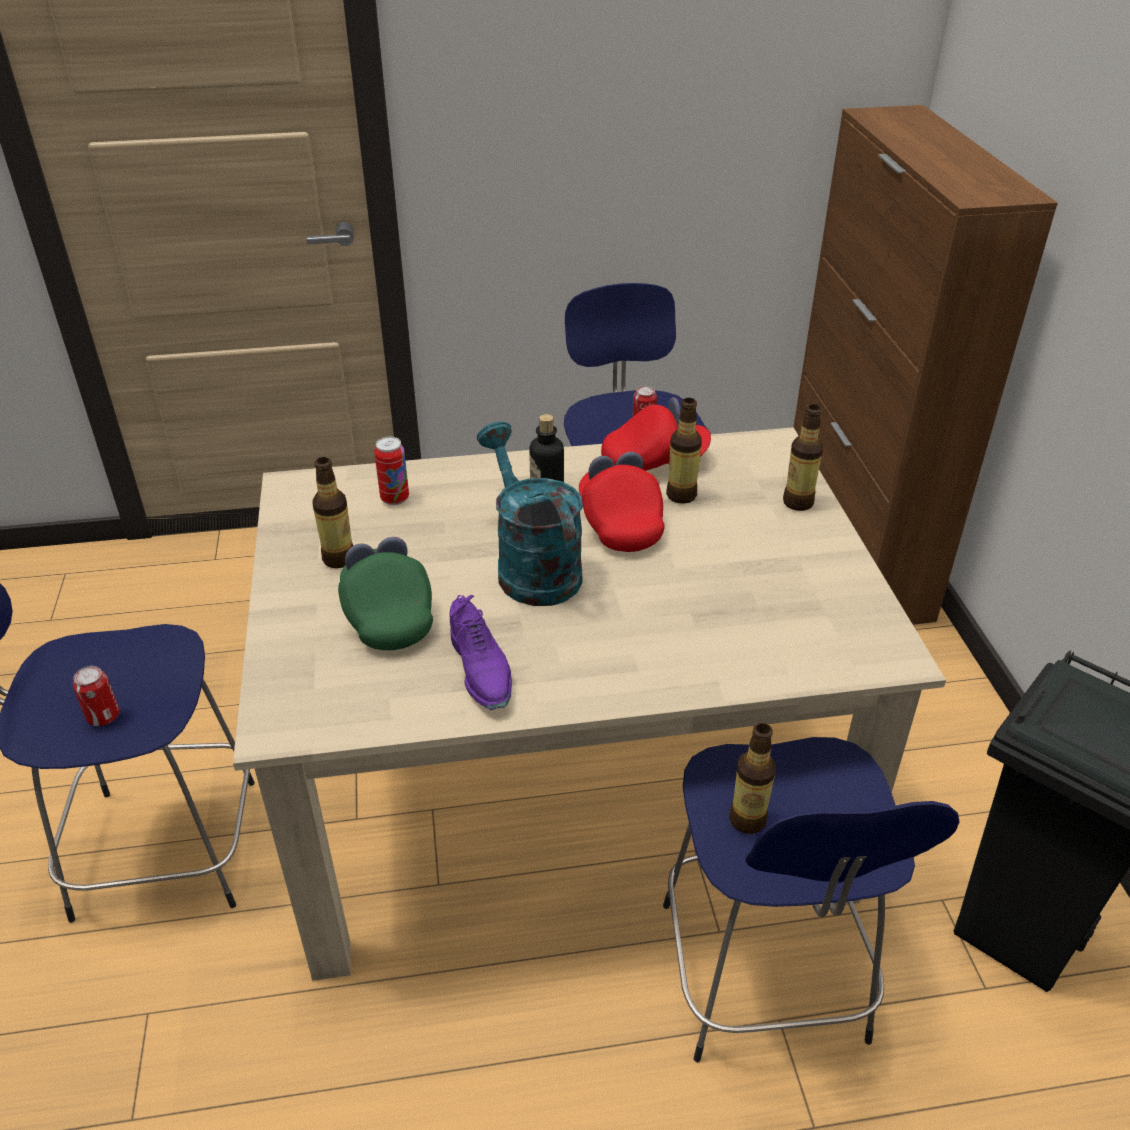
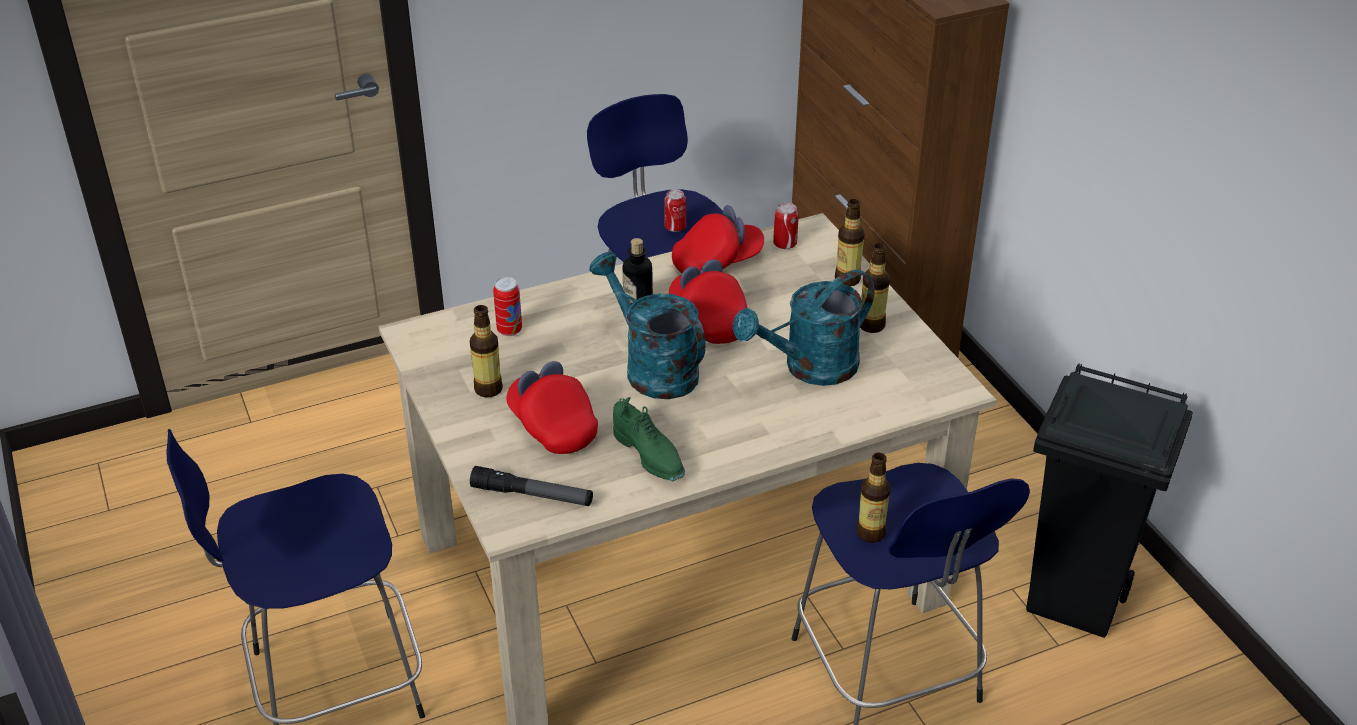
camera: 15 degrees left, 0 degrees up
(103, 716) = (317, 558): can -> can (785, 244)
(322, 694) = (532, 495): none -> flashlight
(387, 614) = (552, 426): green cap -> red cap
(481, 671) = (649, 455): purple shoe -> green shoe
(681, 495) = (751, 288): bottle -> bottle (871, 325)
(717, 598) = (810, 368): none -> turquoise watering can

